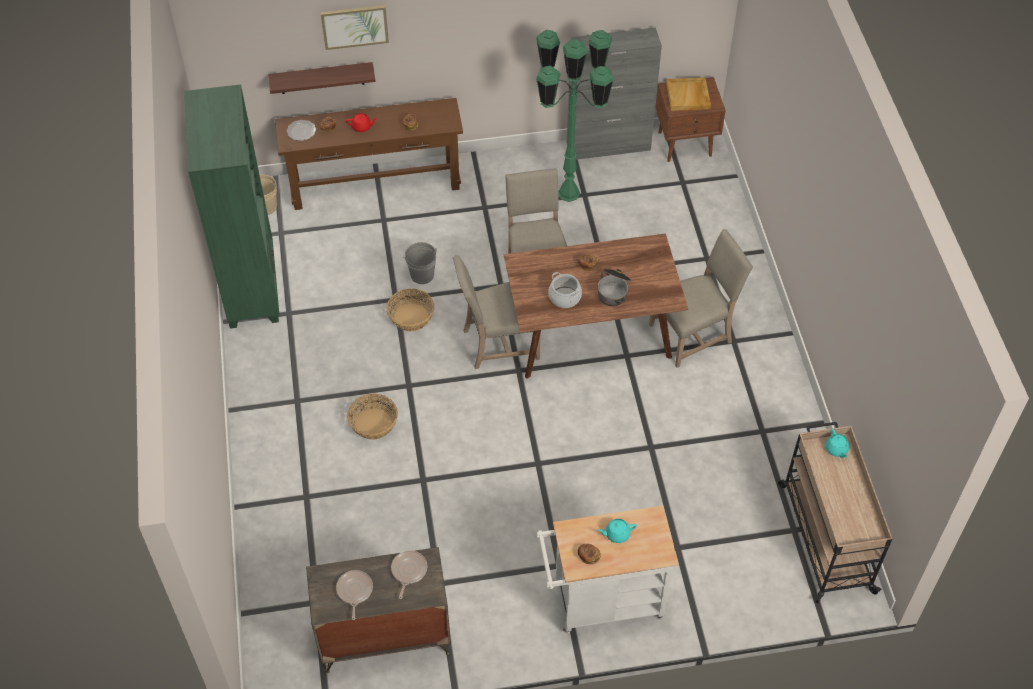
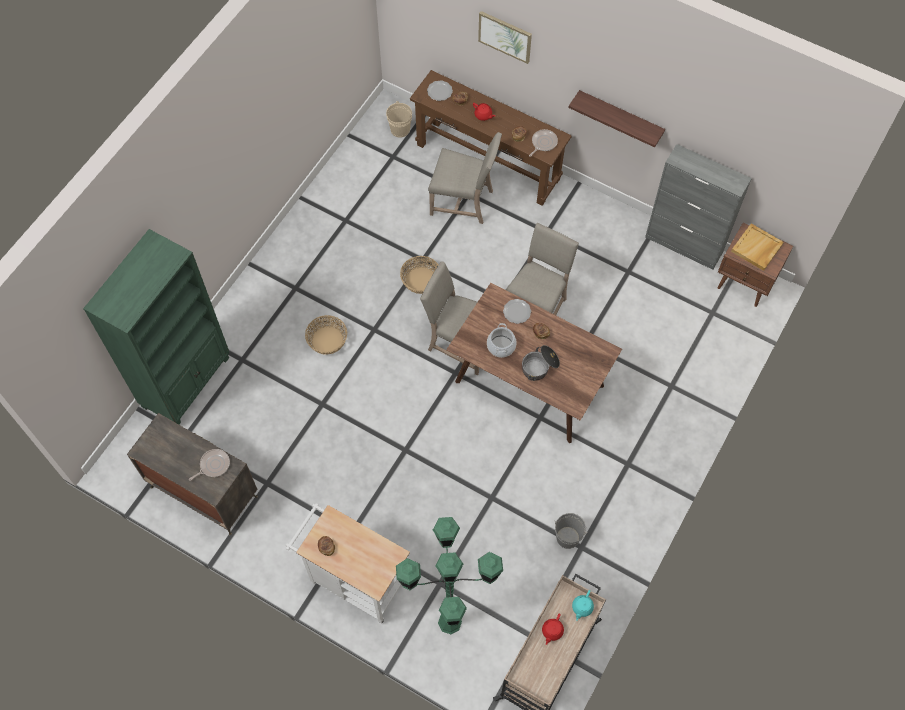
camera: 40 degrees right, 10 degrees up
(252, 286) = (340, 184): green bookcase -> green bookcase (187, 382)
(322, 78) = (473, 60): shelf -> shelf (620, 117)
(354, 591) = (170, 452): frying pan -> frying pan (543, 143)
(422, 275) = (457, 254): grey bucket -> grey bucket (567, 537)
(549, 262) = (516, 311): none -> plate
(569, 193) = (618, 262): green floor lamp -> green floor lamp (450, 622)
(616, 534) = (359, 547): turquoise teapot -> none
(693, 334) = (603, 437): beige chair -> beige chair (464, 201)
(832, 485) = (552, 631): none -> red teapot

